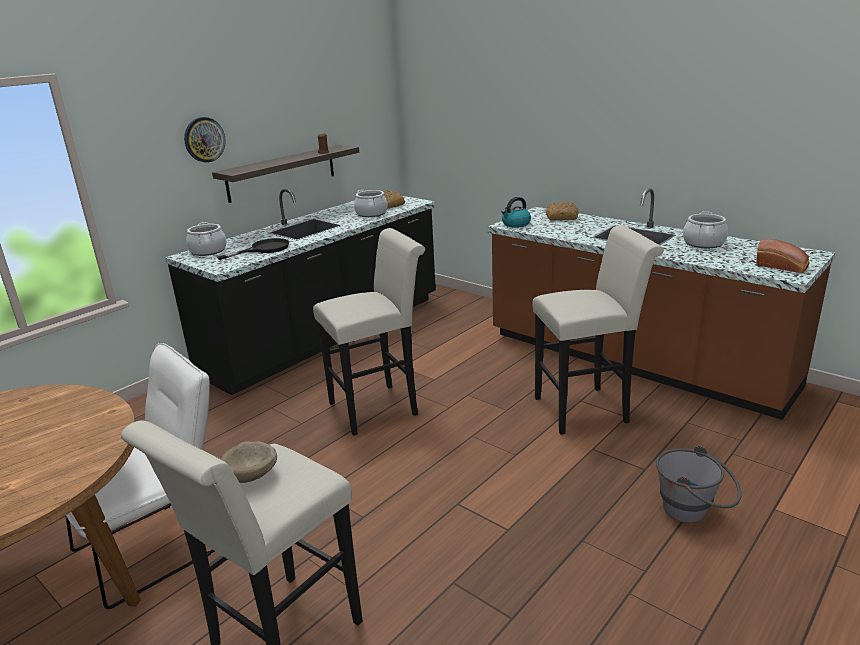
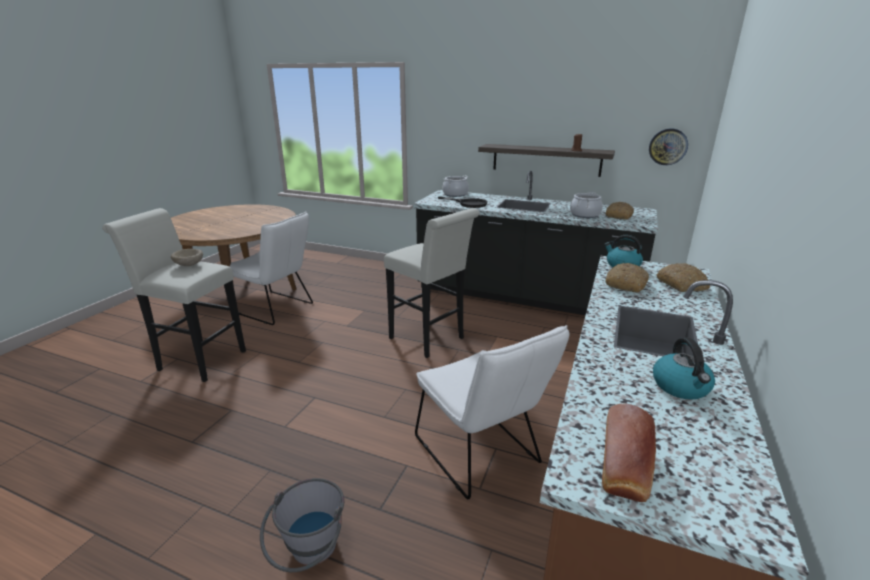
camera: 70 degrees right, 0 degrees up
(204, 139) = (486, 119): wall clock -> wall clock (668, 146)
(554, 229) = (625, 284): none -> bread
(587, 409) = (481, 455): white stool -> white chair
(703, 243) = (681, 387): cooking pot -> kettle

